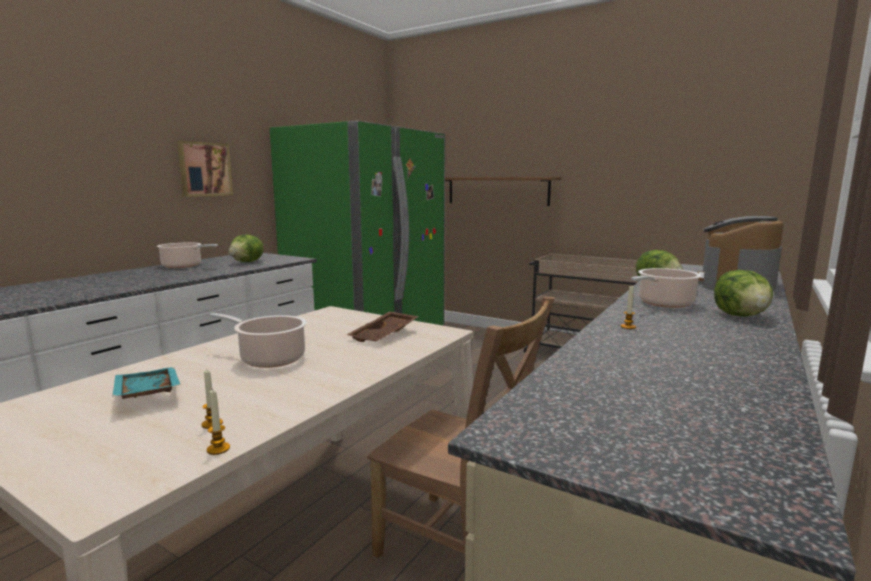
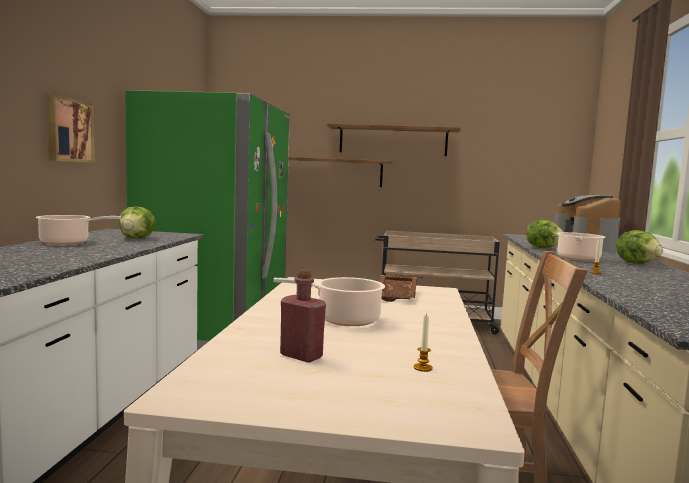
camera: 25 degrees left, 5 degrees down
(145, 394) = (301, 356): turquoise tray -> red bottle
(218, 449) = (472, 382): candle -> none
(561, 154) = (393, 141): none -> brown shelf

